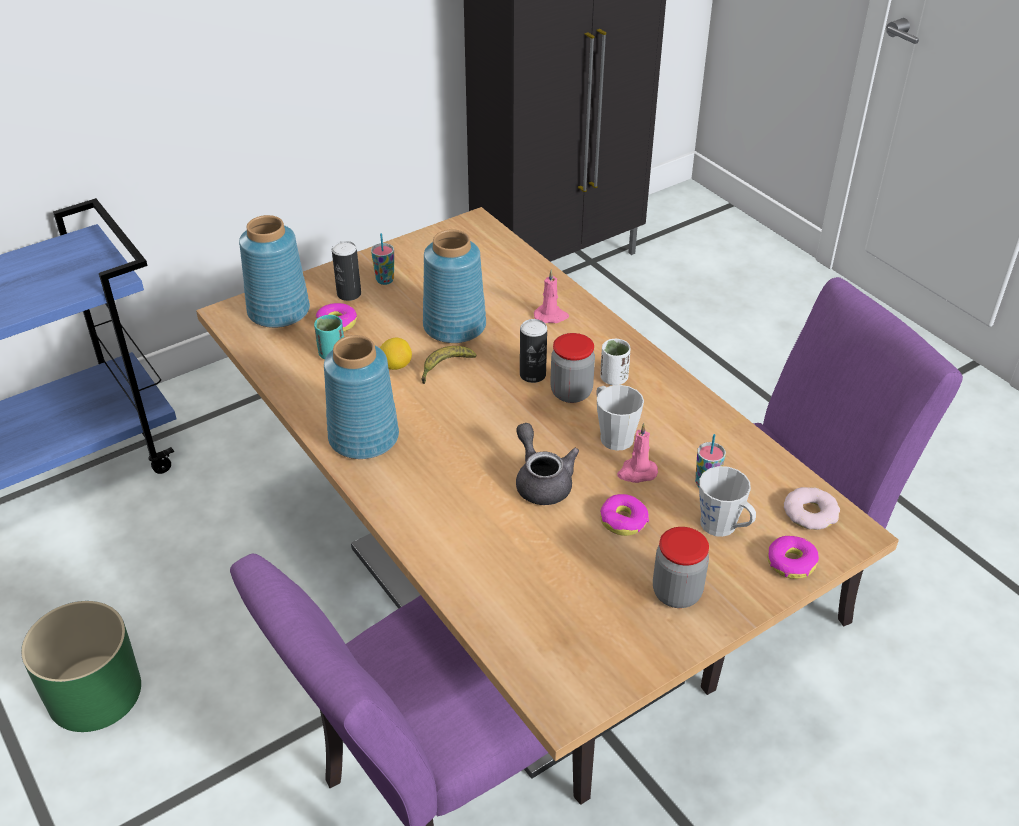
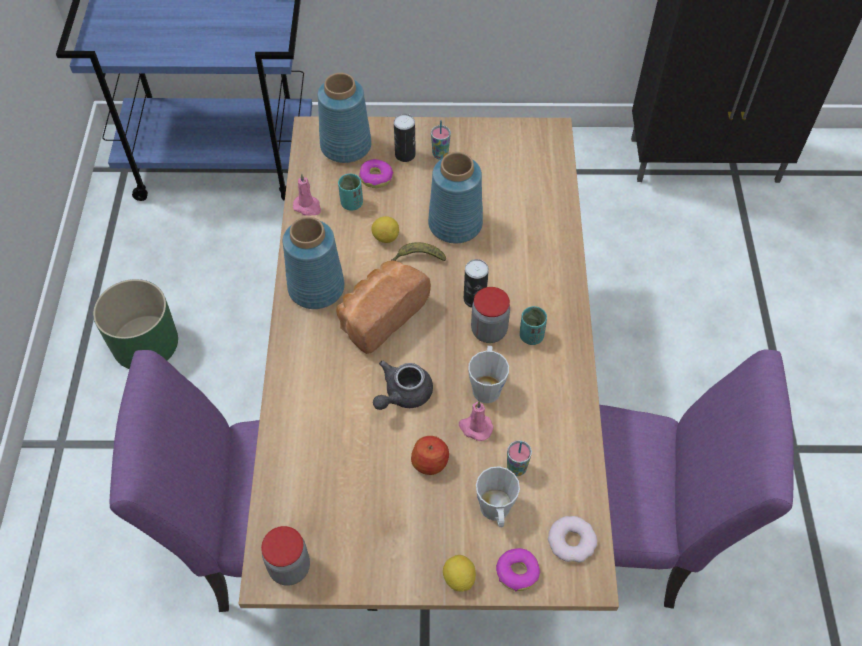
camera: 35 degrees right, 15 degrees up
(453, 429) = (380, 315): none -> bread
(541, 481) = (402, 394): grey teapot -> grey teapot turned 150 degrees counterclockwise
(551, 316) = (534, 252): pink candle -> pink candle (308, 207)
(613, 378) = (531, 336): white cup -> turquoise cup
(623, 521) = (430, 462): donut -> apple
(676, 593) = (415, 542): jar -> jar (289, 567)
(746, 598) = (459, 578): none -> lemon

